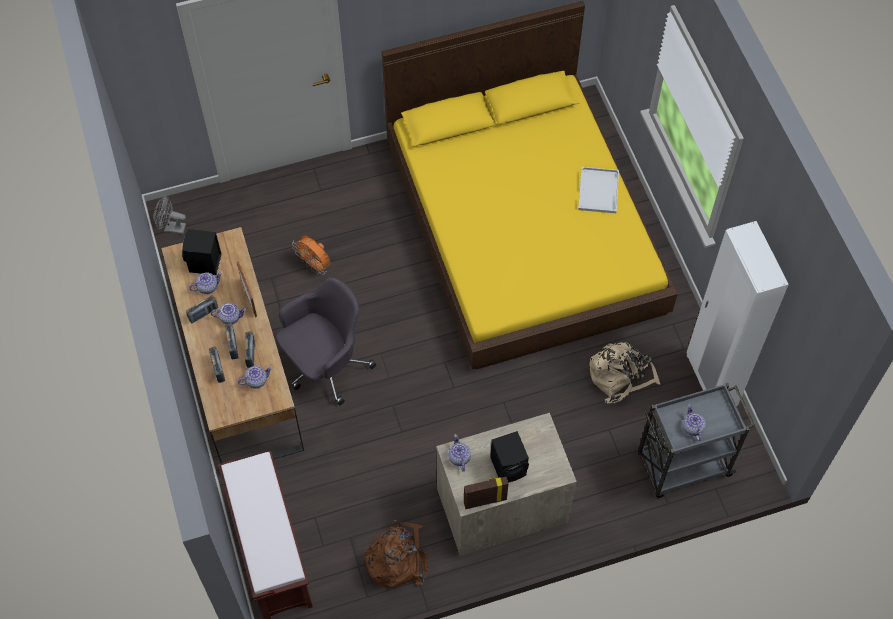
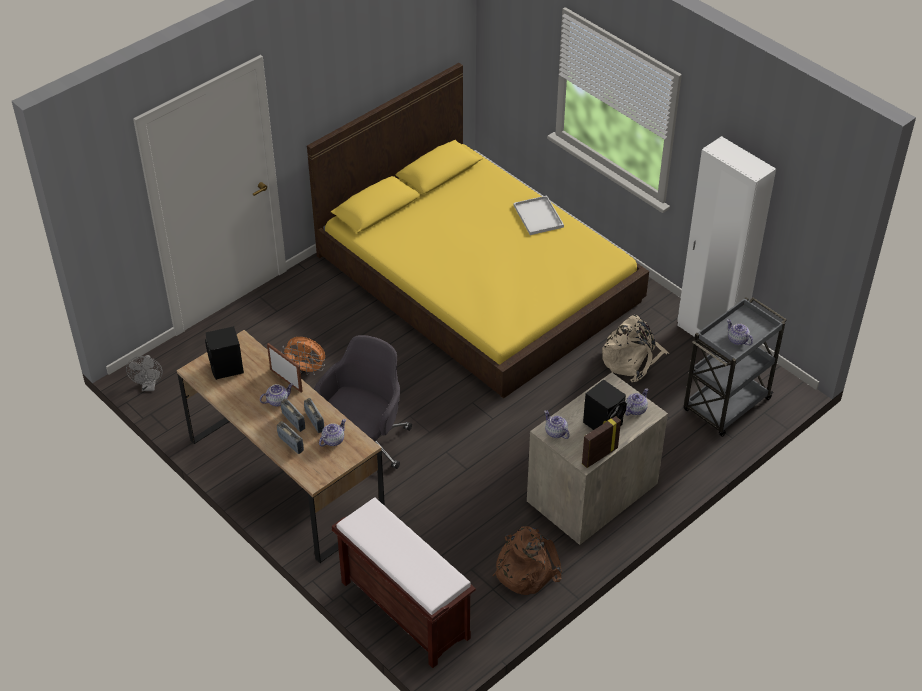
camera: 25 degrees left, 15 degrees down
(171, 228) = (149, 386): grey fan -> grey fan turned 75 degrees counterclockwise
(203, 314) = (249, 406): radio -> none
(207, 287) = (240, 385): teapot -> teapot (635, 409)

